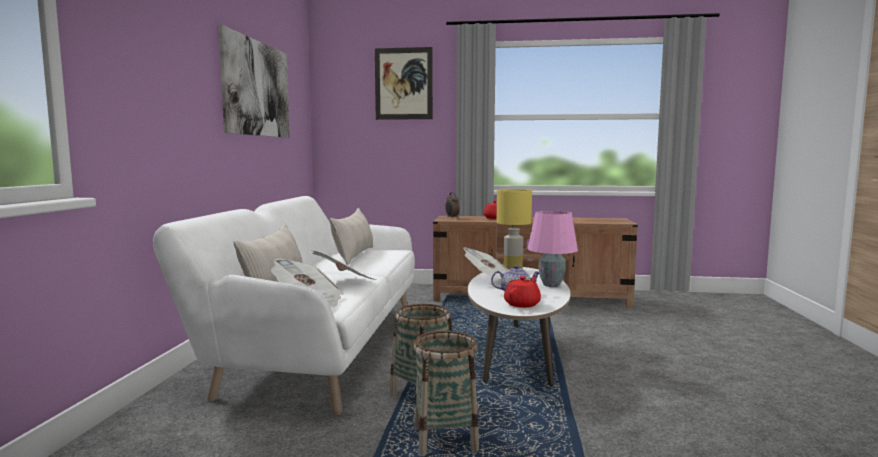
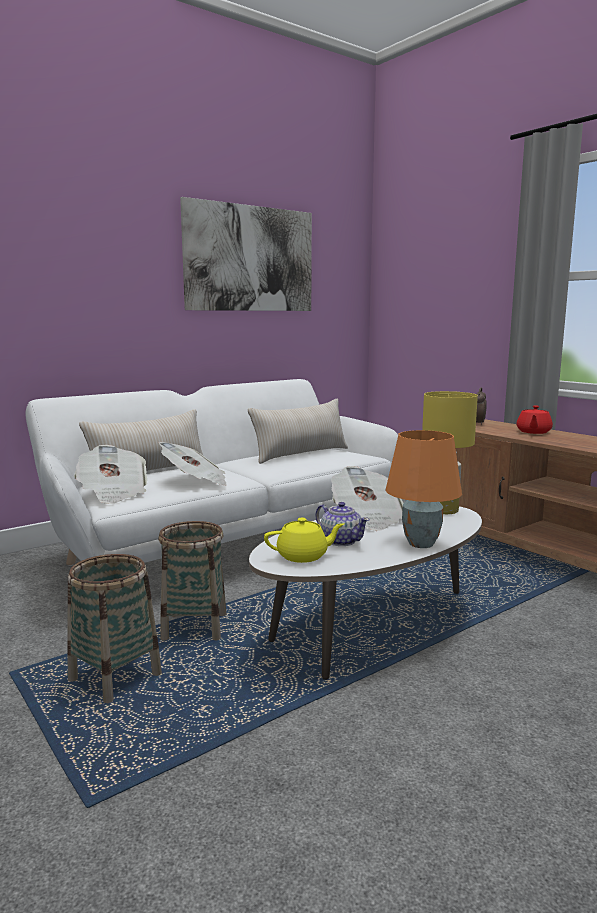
camera: 45 degrees right, 5 degrees up
(403, 83) = (463, 233): picture -> none
(522, 304) = (303, 556): red teapot -> yellow teapot
(550, 285) = (420, 543): pink table lamp -> orange table lamp

